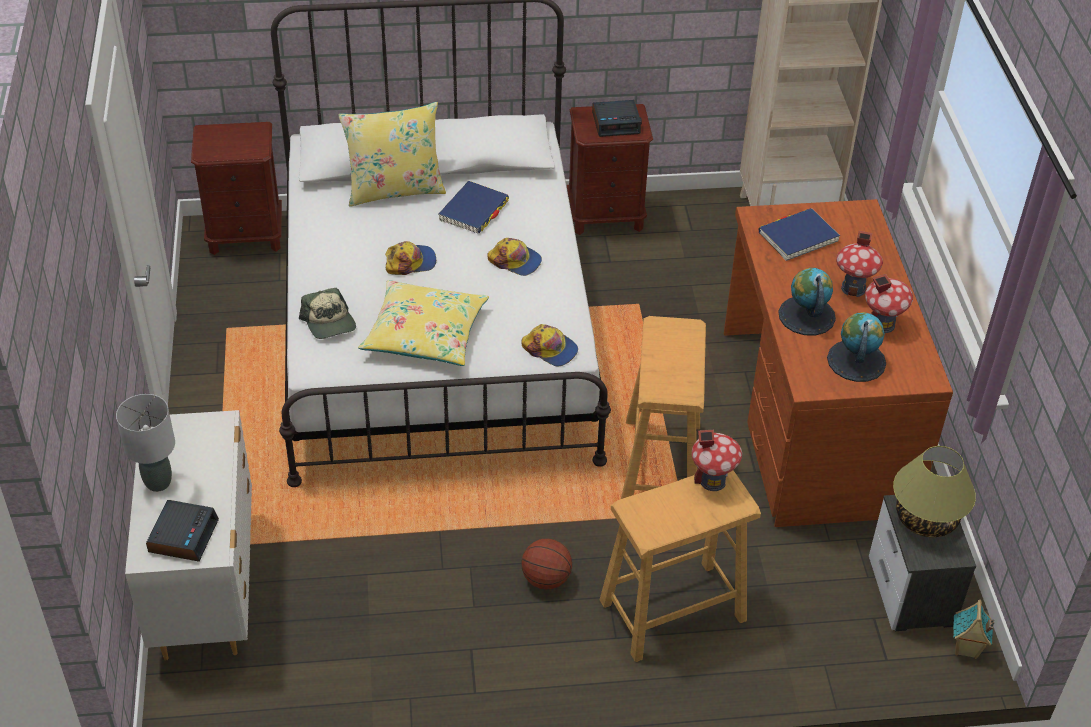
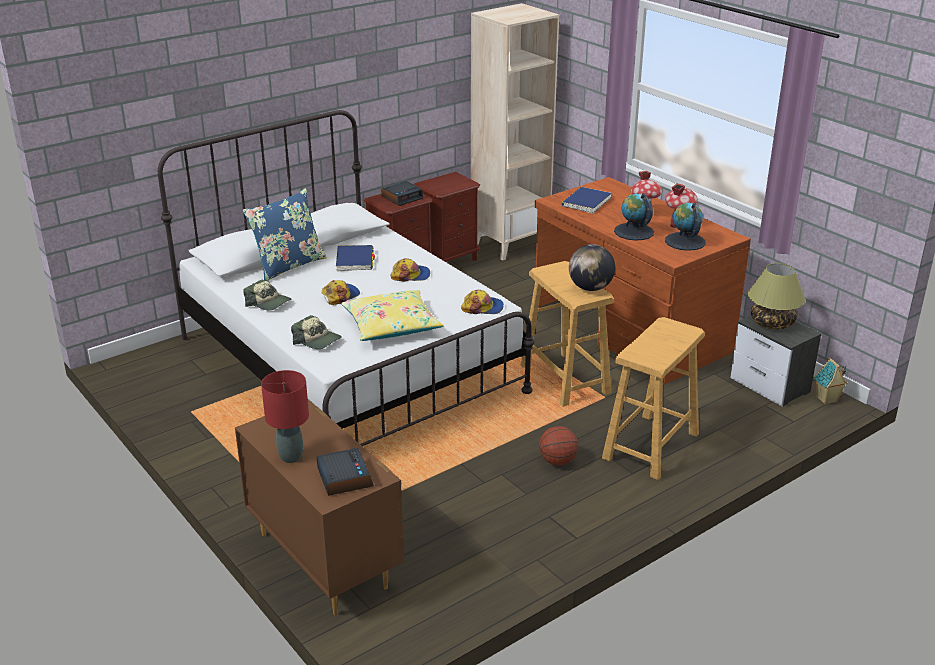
camera: 30 degrees left, 15 degrees down
(158, 482) = (290, 456): grey table lamp -> red table lamp
(206, 586) = (323, 559): white dresser -> brown dresser
(245, 235) = (155, 359): brown nightstand -> brown nightstand (448, 259)
(326, 242) = (268, 303): none -> cap
(395, 189) = (288, 265): yellow pillow -> blue pillow
(686, 379) = (590, 288): none -> globe
(712, 480) = (662, 326): toy house -> none

